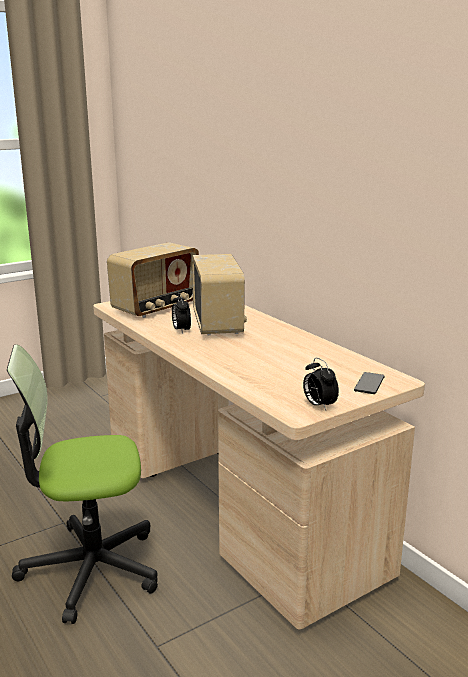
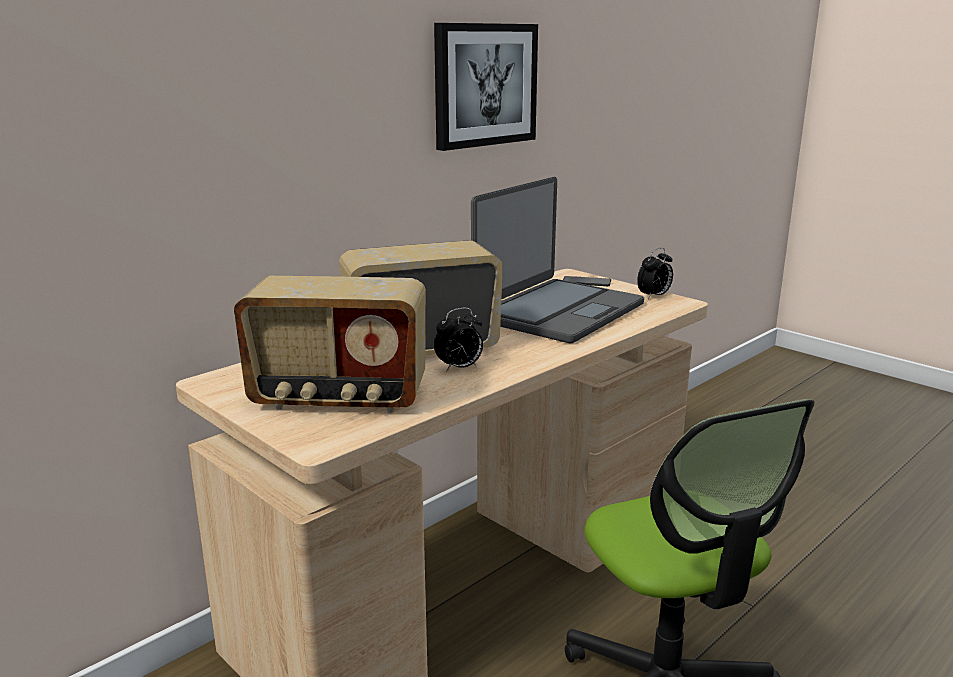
camera: 100 degrees left, 0 degrees up
(156, 308) = (338, 398): radio -> radio turned 150 degrees clockwise
(281, 364) = (557, 312): none -> laptop
(366, 178) = (484, 85): none -> picture

